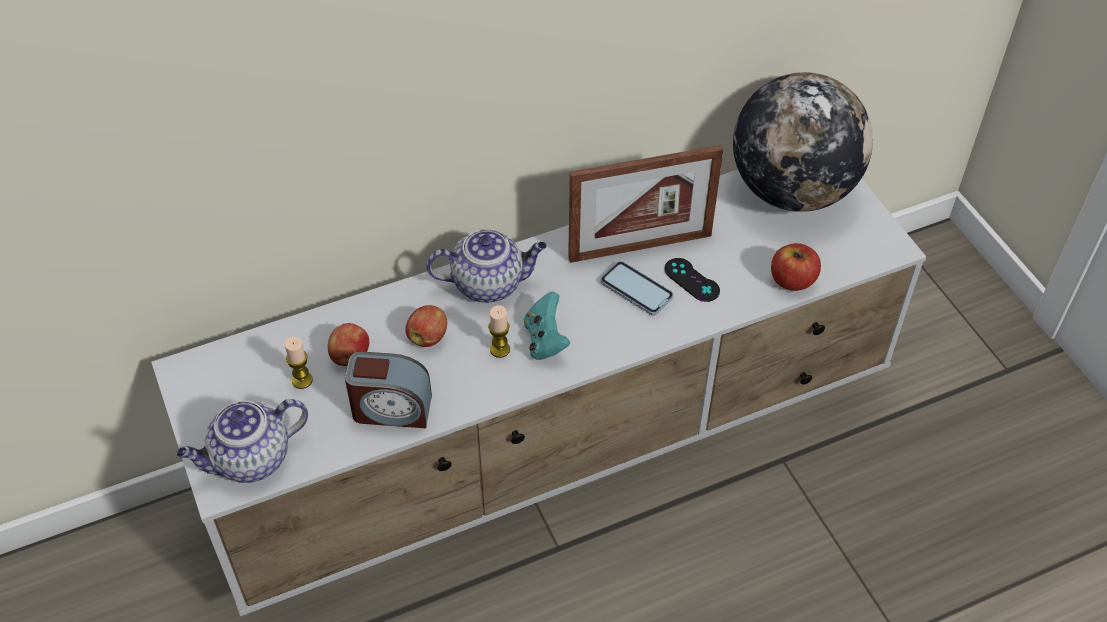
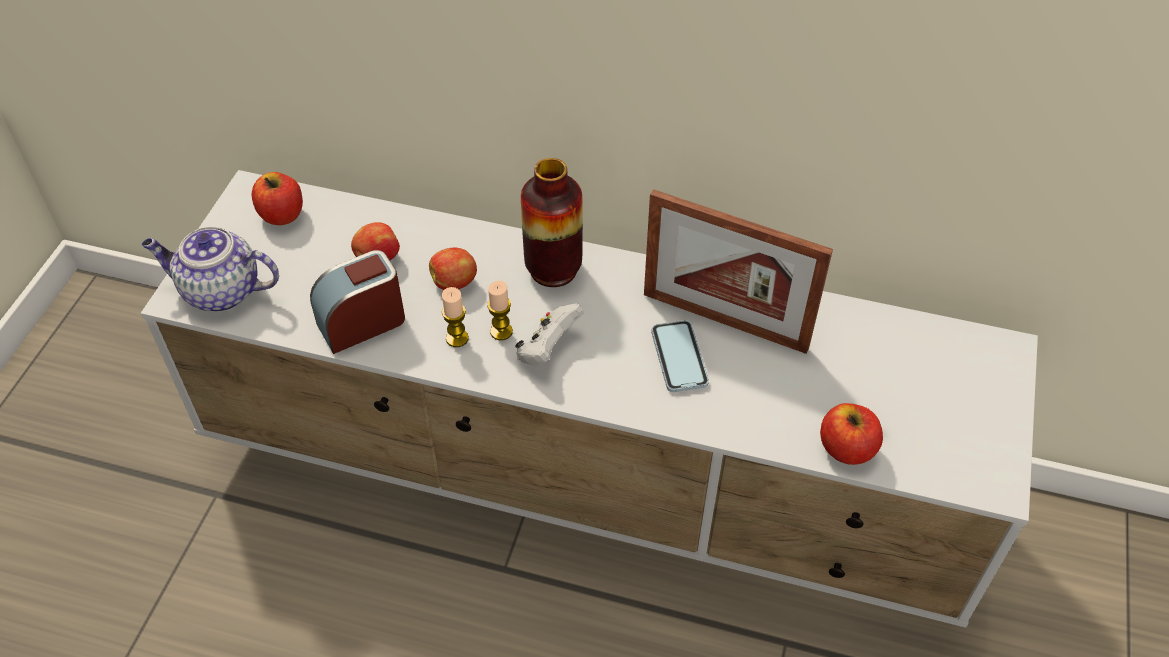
camera: 40 degrees right, 0 degrees up
(233, 372) = (282, 215): none -> apple
(302, 380) = (323, 254): candle -> candle (457, 338)
(391, 409) = (362, 322): alarm clock -> alarm clock turned 105 degrees clockwise
(489, 284) = (553, 269): teapot -> vase
(545, 340) = (548, 349): turquoise game controller -> white game controller
(691, 280) = (742, 382): black game controller -> none
(792, 190) = (940, 361): globe -> none

